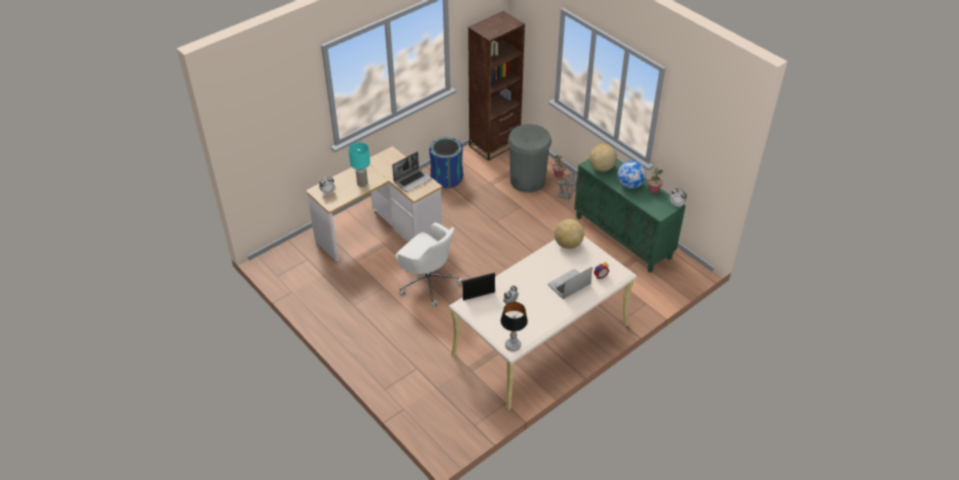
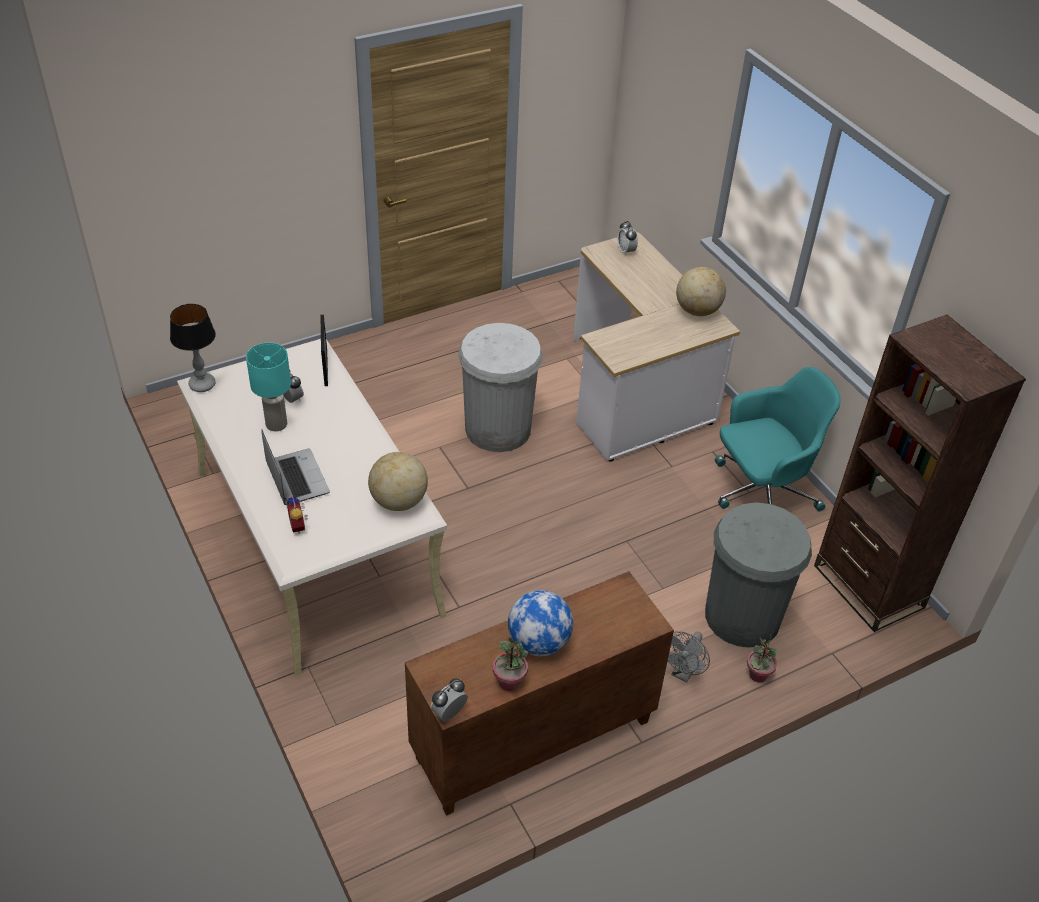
camera: 100 degrees right, 0 degrees up
(362, 183) = (641, 286): turquoise table lamp -> turquoise table lamp (277, 424)
(412, 180) = (638, 341): laptop -> none
(428, 281) = (498, 429): white office chair -> white trash can
(446, 178) = (761, 494): blue trash can -> turquoise office chair
(601, 168) = (608, 608): globe -> globe (697, 310)
(624, 237) = (533, 742): green cabinet -> brown cabinet

